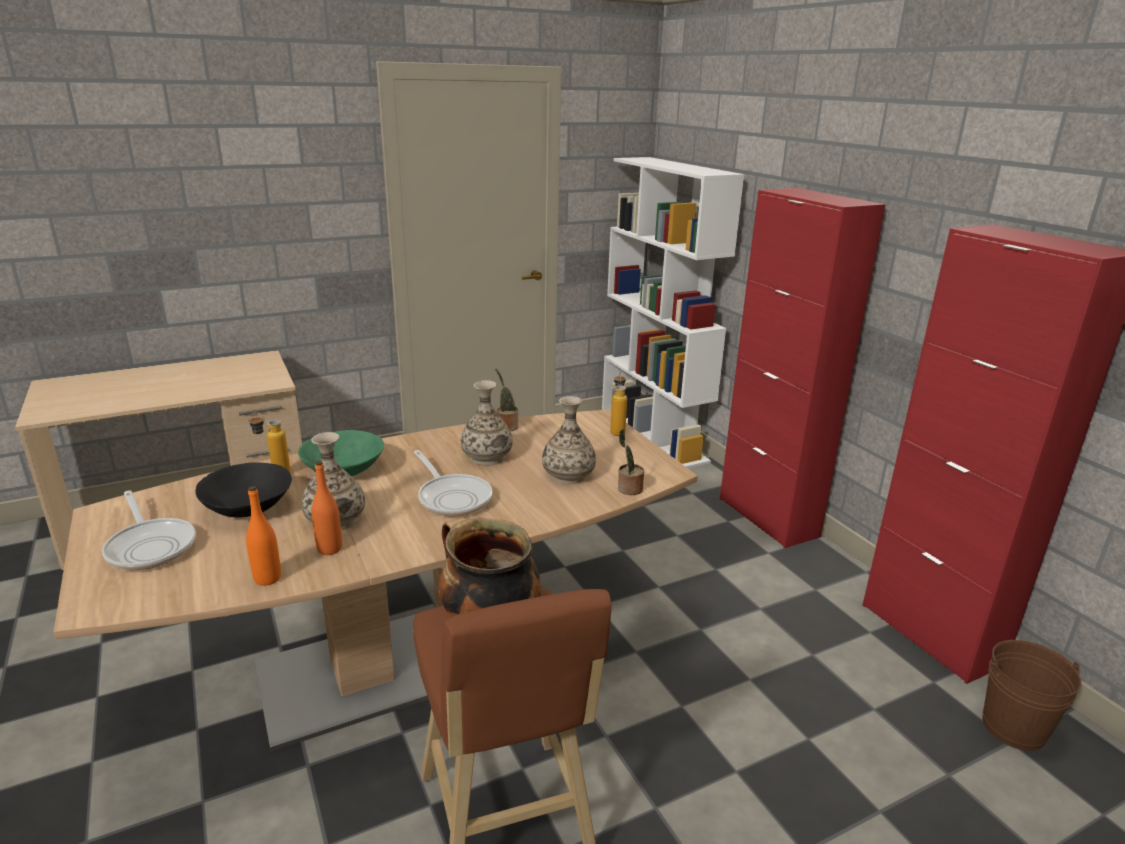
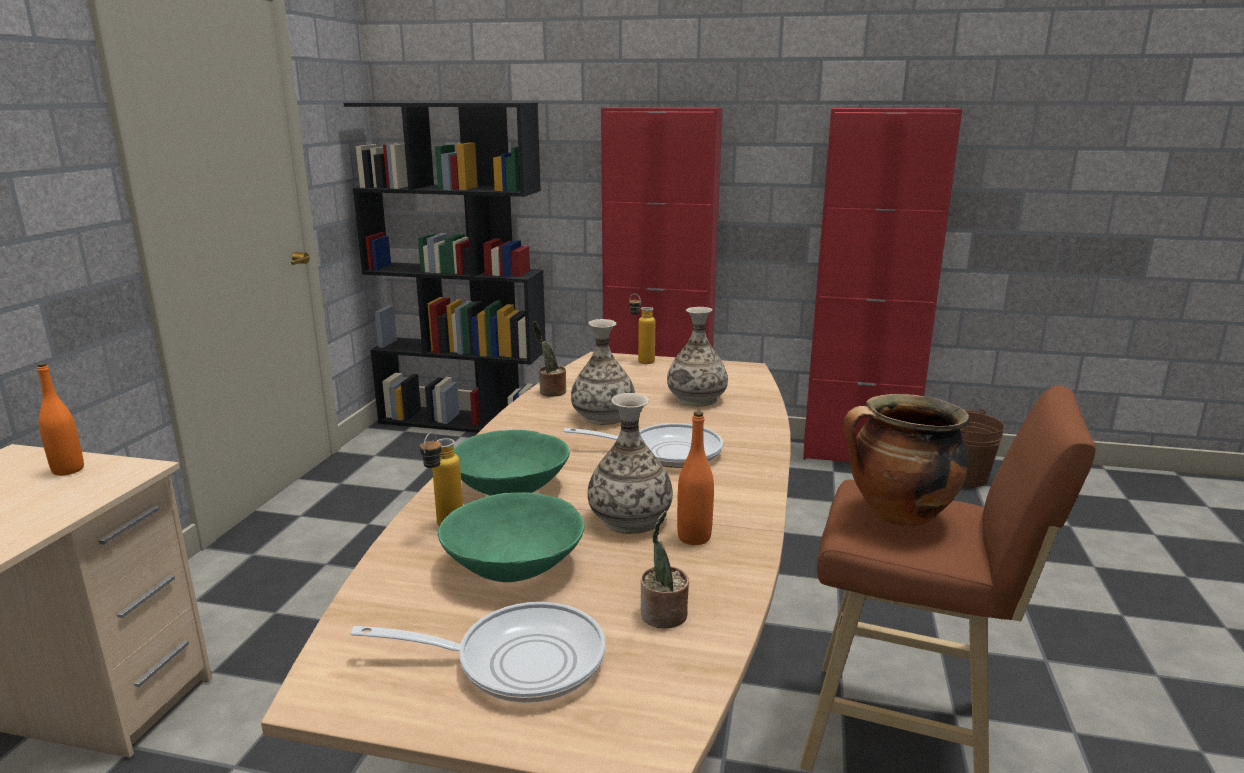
camera: 50 degrees left, 5 degrees down
(248, 508) = (515, 565): black bowl -> green bowl
(267, 578) = (719, 589): orange bottle -> orange bottle (68, 470)
(628, 489) = (756, 388): potted plant -> potted plant (663, 616)
(653, 437) = (465, 421): white bookcase -> black bookcase

